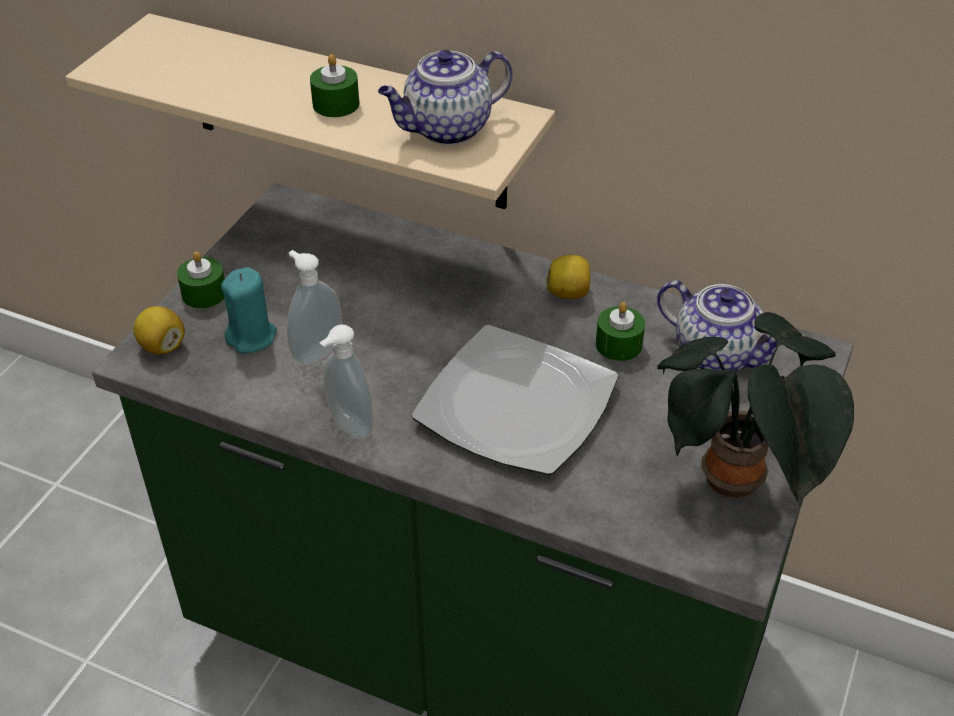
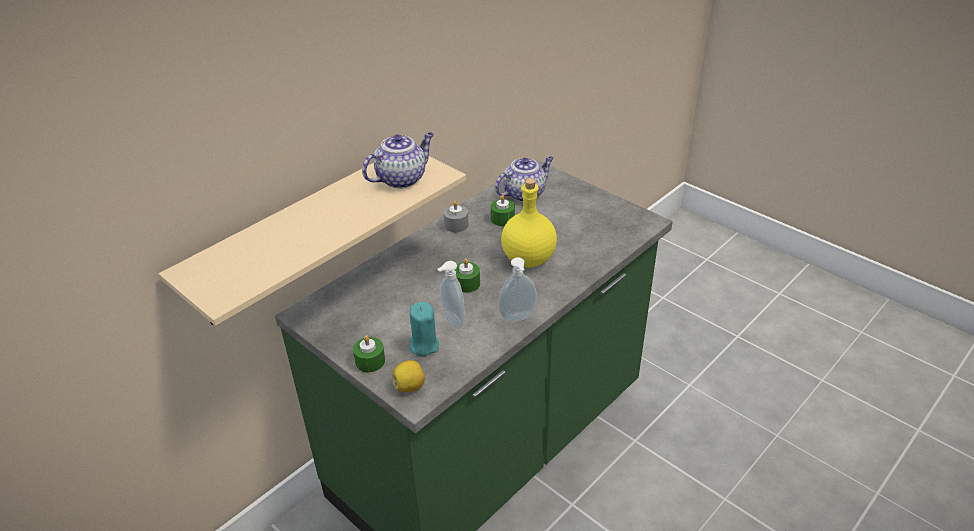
camera: 70 degrees left, 5 degrees down
(336, 104) = (347, 210): green candle -> green candle (466, 284)
(446, 130) = (402, 178): teapot -> teapot turned 120 degrees counterclockwise
(514, 406) = (529, 260): plate -> yellow bottle
(568, 293) = (456, 225): lemon -> grey candle
(735, 486) = (606, 210): potted plant -> none

